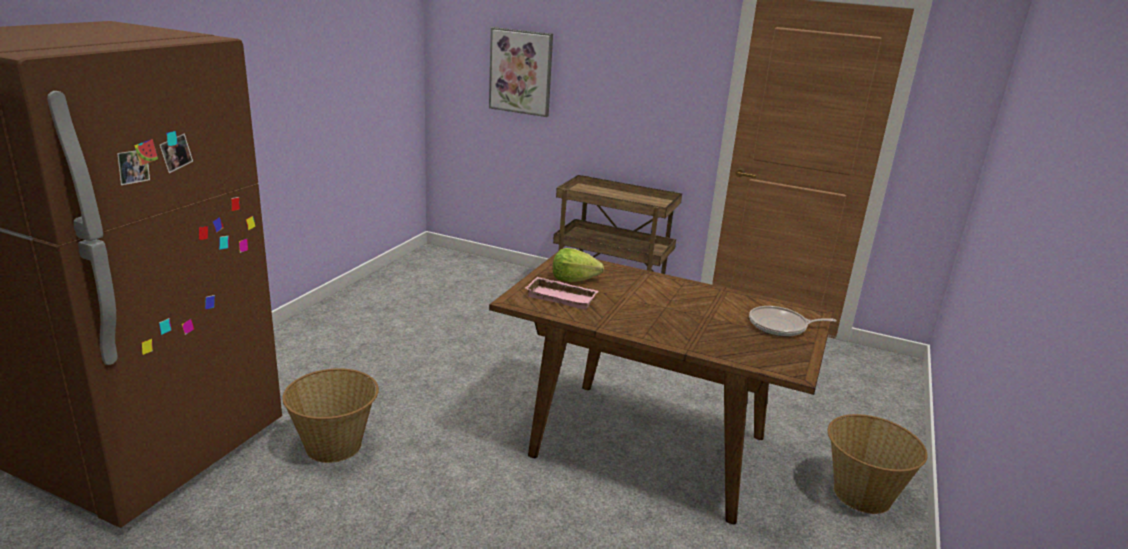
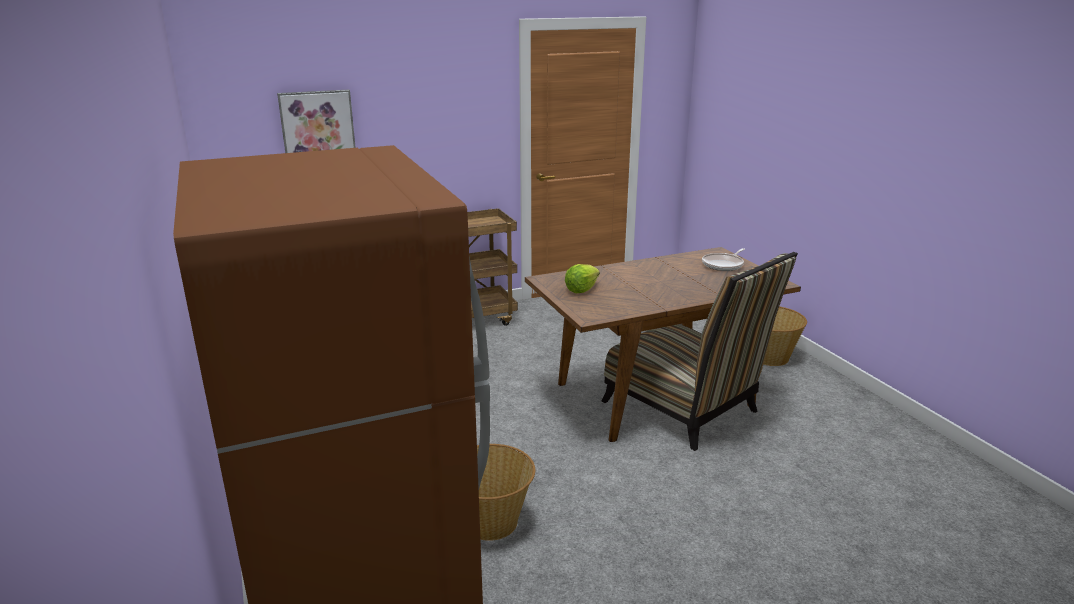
camera: 45 degrees left, 0 degrees up
(562, 297) = (604, 302): pink tray -> none
(651, 479) = (686, 410): none -> chair

